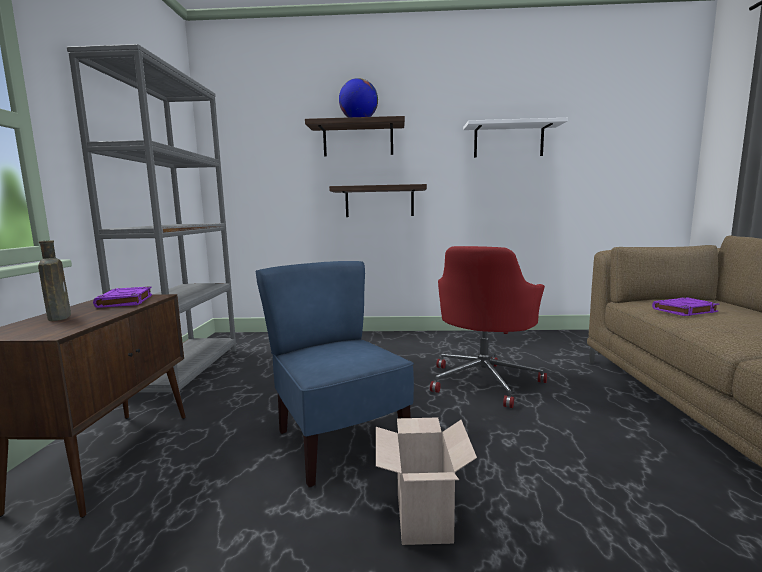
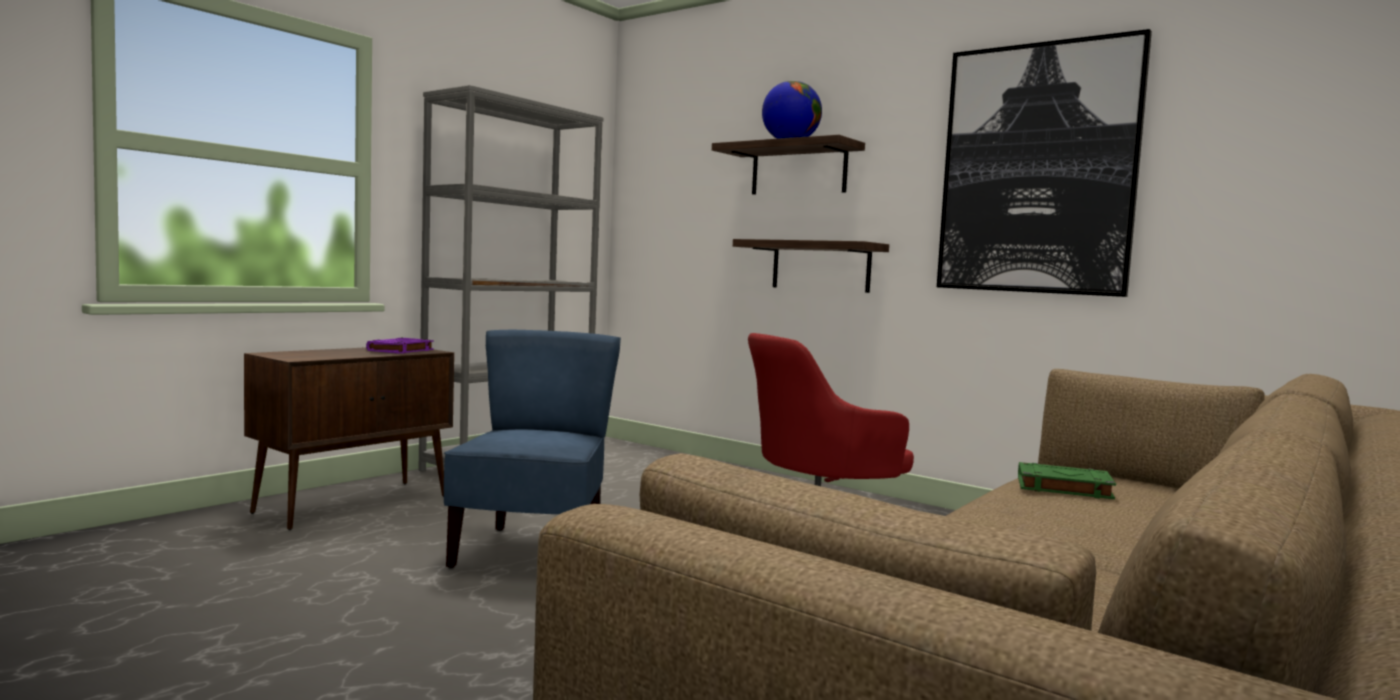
camera: 35 degrees right, 5 degrees down
(59, 317) = (330, 352): brown bottle -> none
(421, 516) = (493, 614): cardboard box -> none
(508, 141) = (1037, 169): white shelf -> picture
(684, 310) = (1062, 487): purple book -> green book

